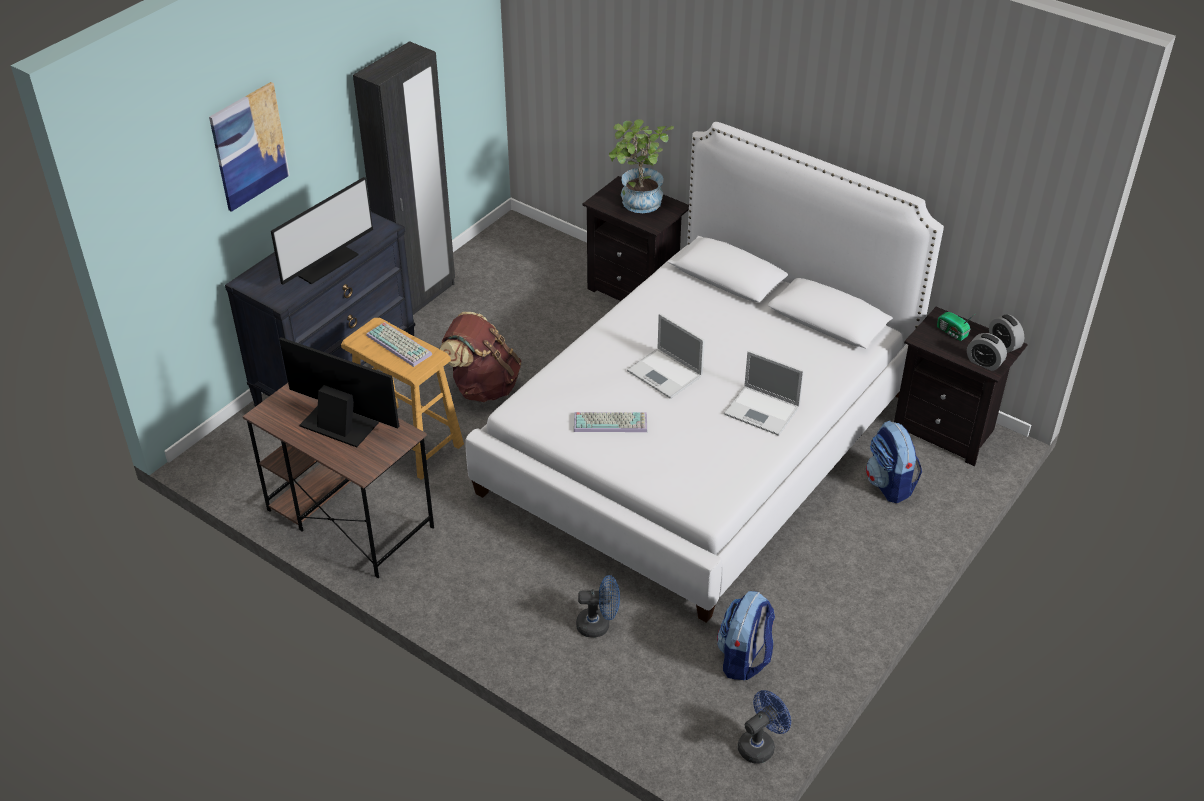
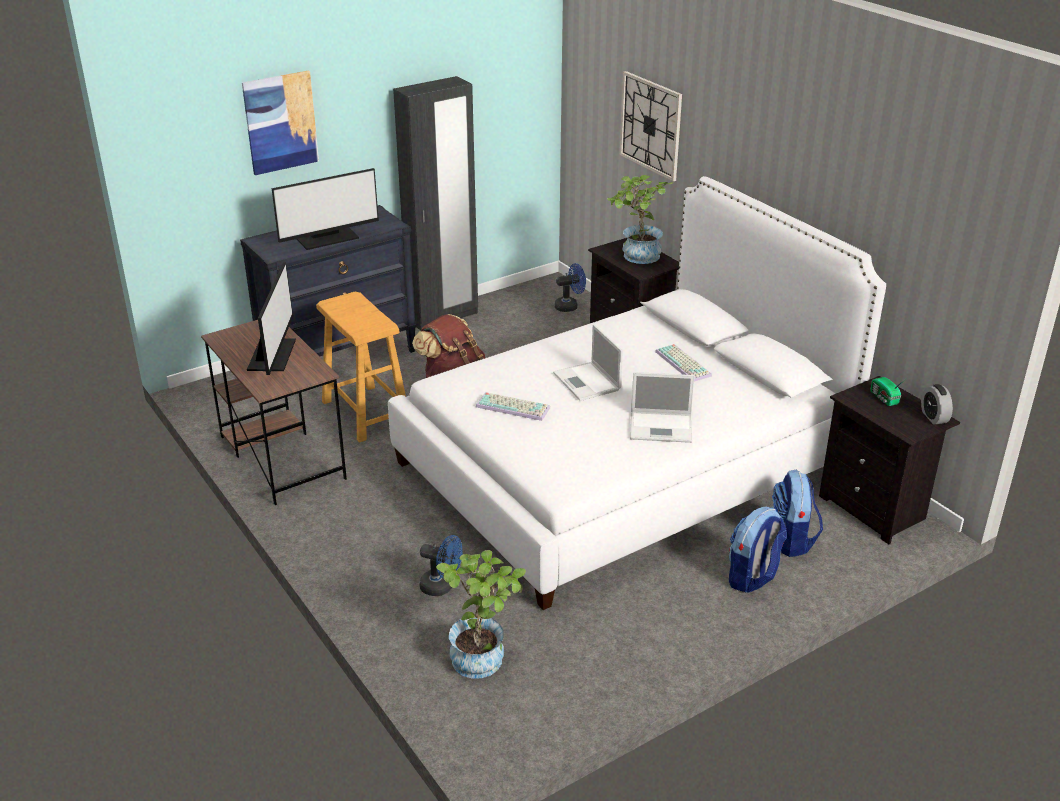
camera: 20 degrees right, 10 degrees down
(340, 423) = (273, 355): monitor -> monitor turned 45 degrees clockwise
(400, 345) = (362, 312): keyboard -> keyboard (684, 364)
(634, 64) = (651, 125): none -> wall clock
(677, 686) = (483, 655): none -> potted plant
(744, 659) = (562, 649): backpack -> backpack (753, 578)
(760, 744) = (534, 727): blue fan -> blue fan (569, 306)
(763, 411) = (662, 427): laptop -> laptop turned 45 degrees counterclockwise
(984, 363) = (904, 427): alarm clock -> none

